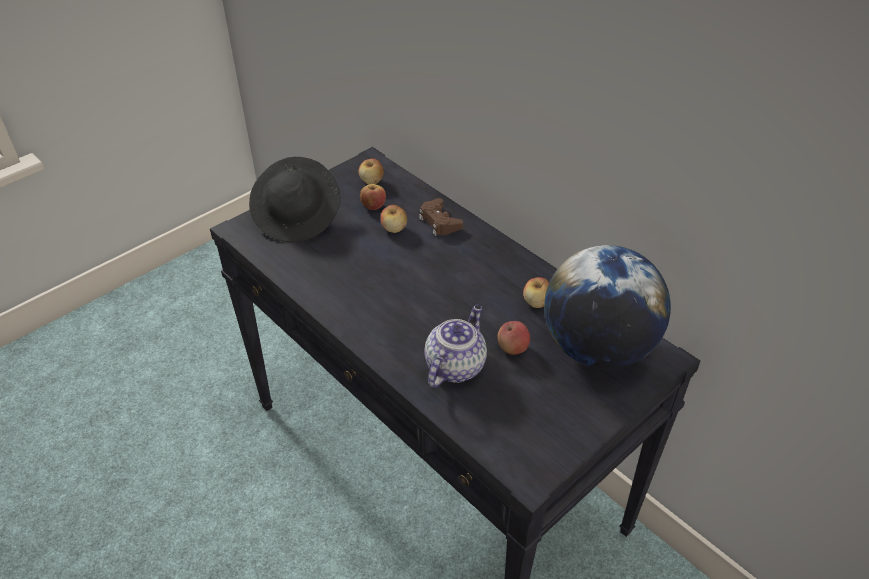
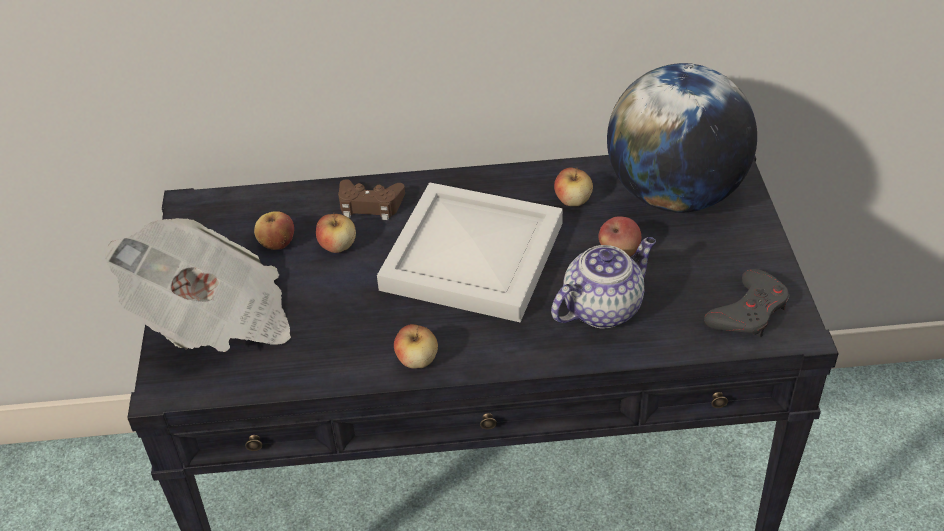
camera: 50 degrees left, 0 degrees up
(298, 217) = (214, 319): black hat -> newspaper
(372, 181) = (230, 222): apple -> apple (417, 360)
(442, 283) = (471, 254): none -> white tray
(455, 365) = (603, 307): teapot -> teapot turned 75 degrees clockwise
(524, 441) = (749, 311): none -> grey game controller

